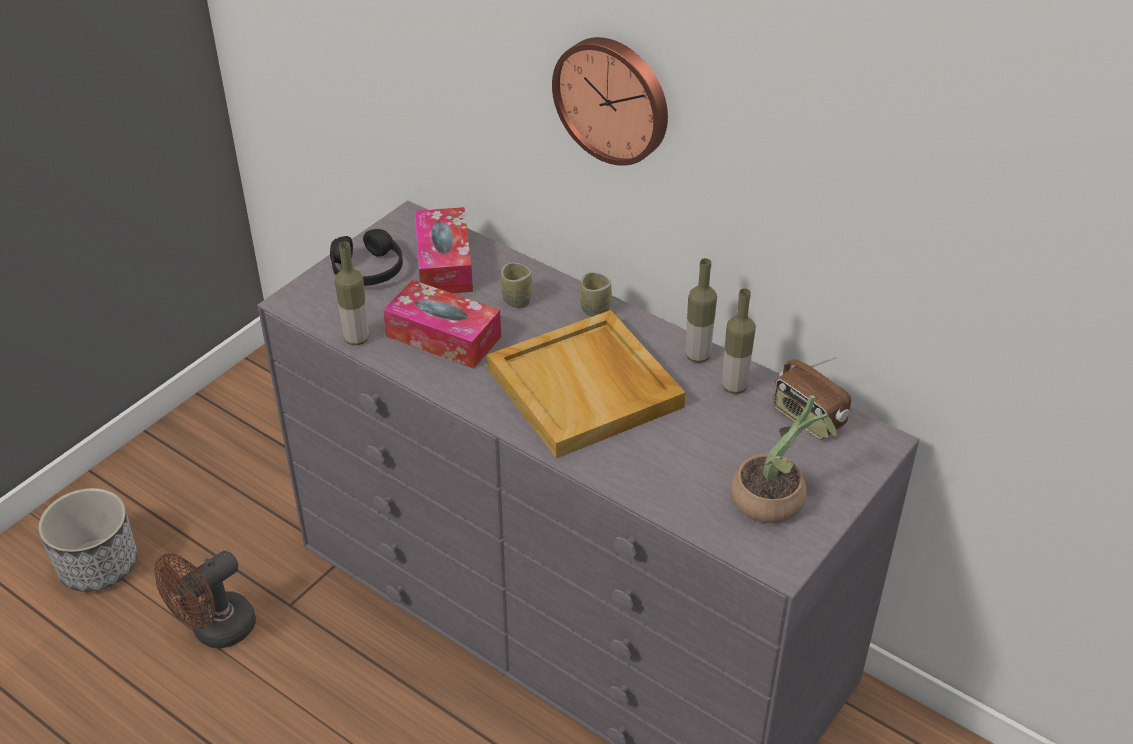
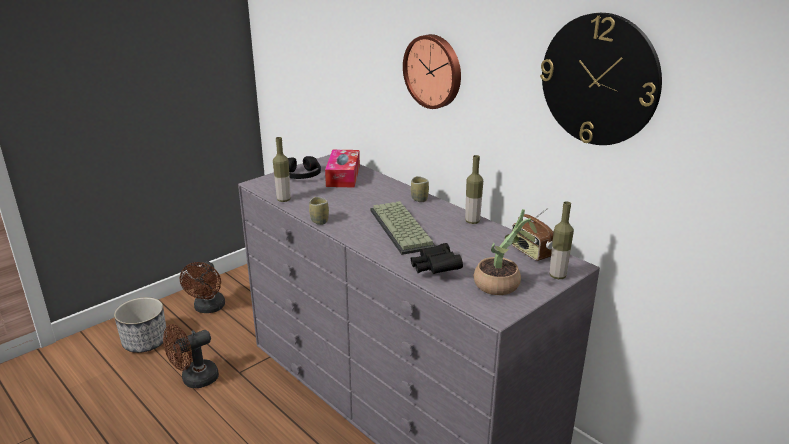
camera: 10 degrees right, 15 degrees down
(191, 478) = (208, 308): none -> brown fan
(443, 336) = (331, 202): tissue box -> none
(516, 300) = (377, 192): cup -> cup (319, 221)
(586, 388) = (403, 229): beige tray -> keyboard
(662, 478) = (435, 269): none -> black binoculars
(734, 387) = (490, 235): bottle -> bottle (557, 276)
(925, 169) = (599, 80): none -> wall clock

